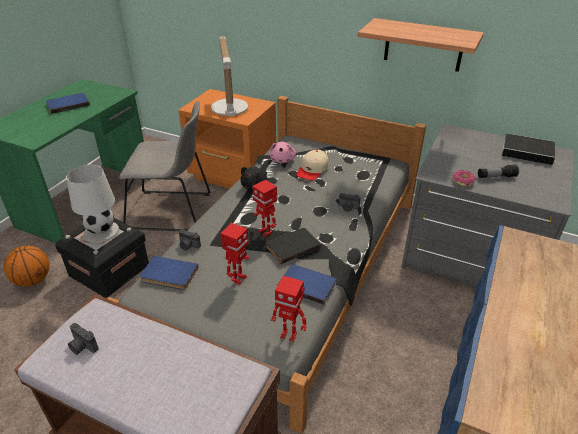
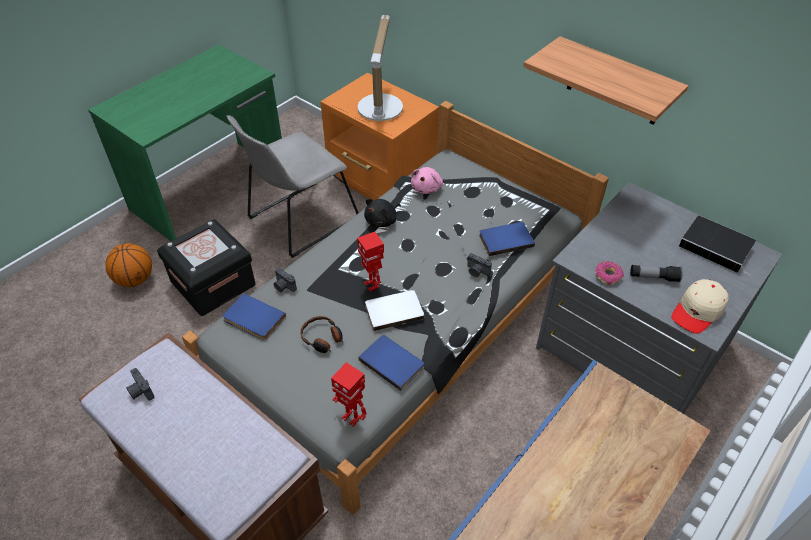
camera: 15 degrees right, 10 degrees up
(68, 104) = (193, 84): blue book -> blue book (505, 239)
(101, 231) = (205, 244): white table lamp -> none
(173, 211) = (299, 220): grey chair -> grey chair turned 120 degrees clockwise
(238, 278) = (322, 338): toy robot -> headphones
(292, 246) = (393, 310): black book -> white book
(312, 170) = (456, 210): beige cap -> beige cap (698, 311)

